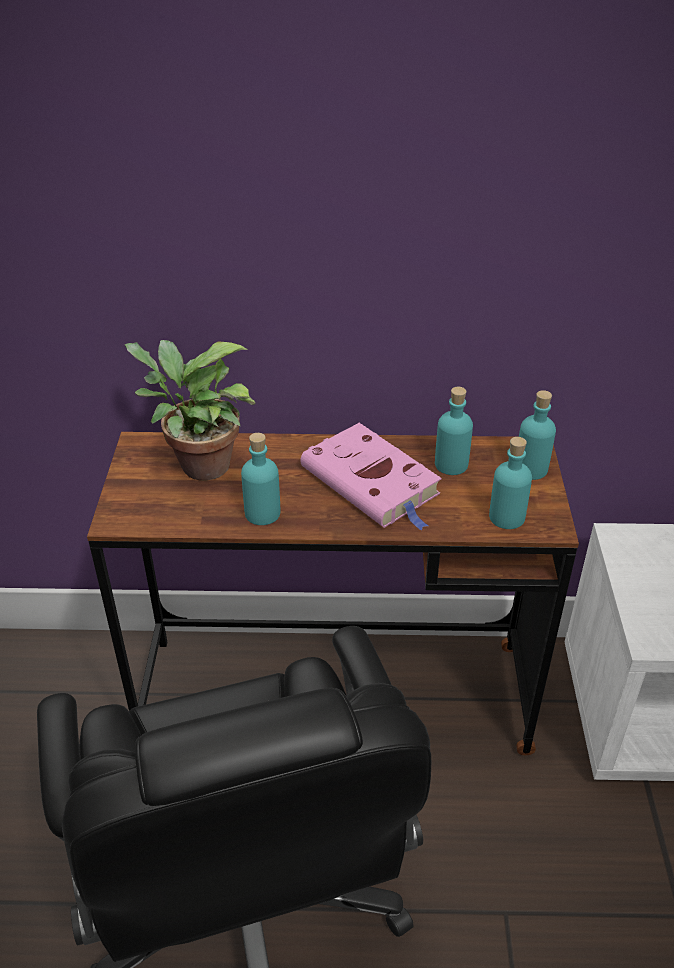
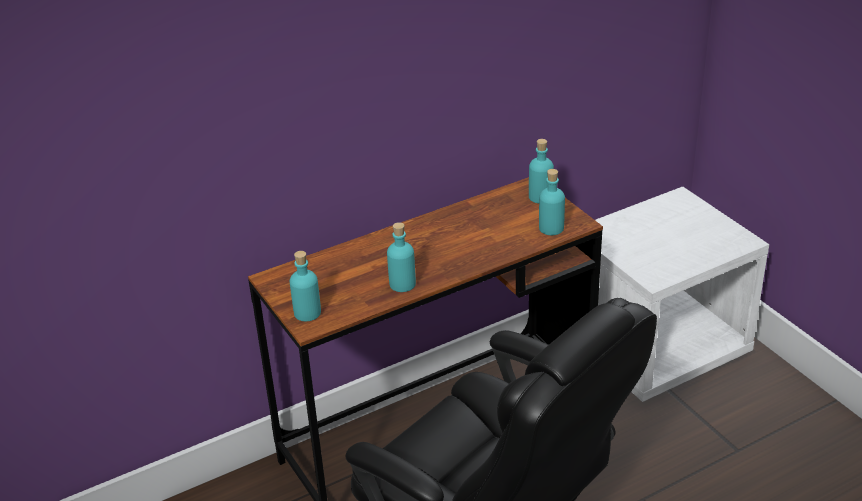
camera: 30 degrees left, 5 degrees down
(198, 466) = (329, 275): potted plant -> none
(373, 483) = (454, 241): pink book -> none
(451, 464) = (491, 212): turquoise bottle -> turquoise bottle (307, 313)

